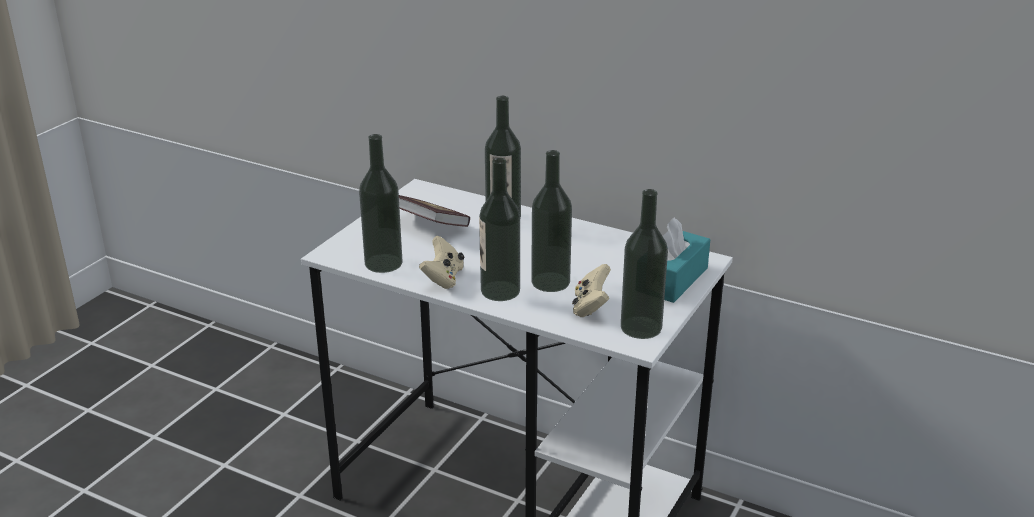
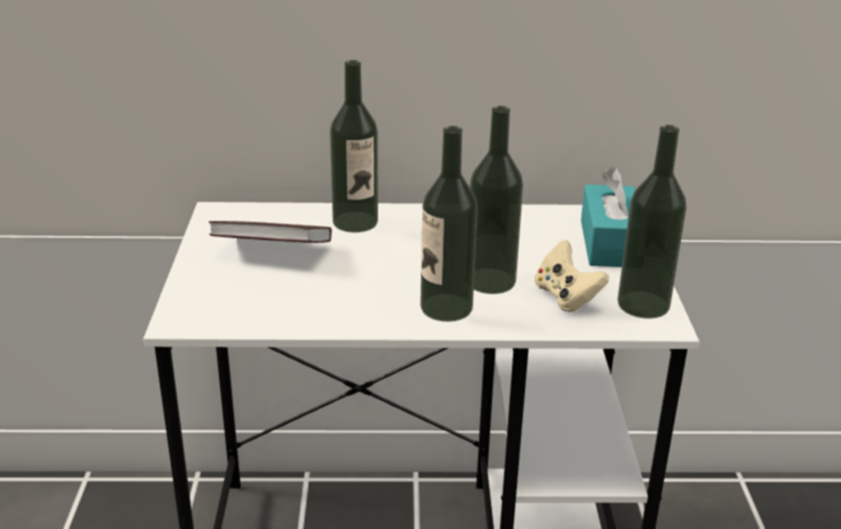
camera: 30 degrees left, 0 degrees up
(383, 263) = (266, 314): bottle -> none
(443, 278) = (362, 312): beige game controller -> none

